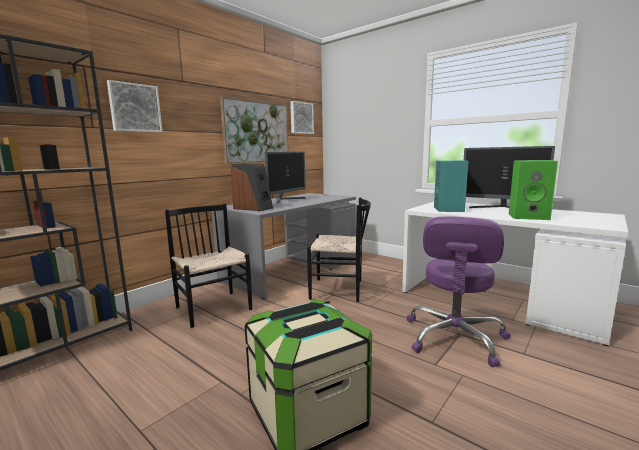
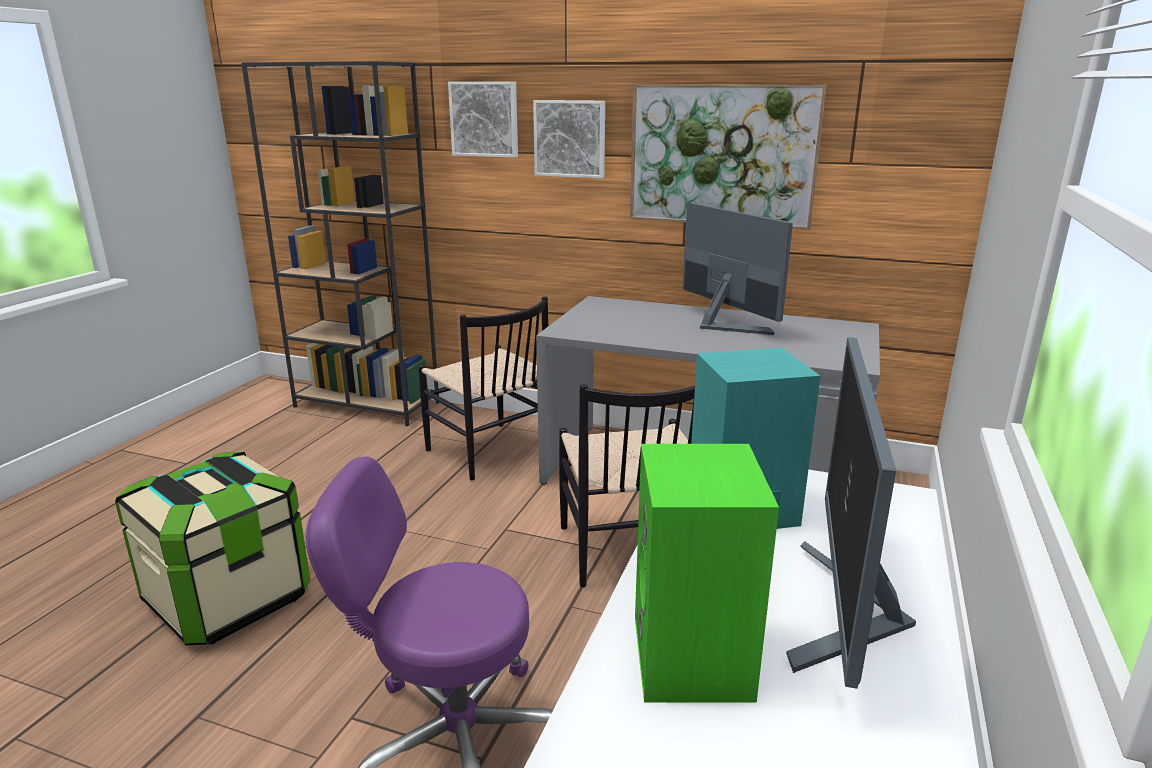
camera: 70 degrees right, 10 degrees up
(213, 307) = (490, 453): black chair -> black chair turned 105 degrees clockwise
(253, 208) = (597, 320): speaker -> none
(286, 200) = (723, 323): monitor -> monitor turned 135 degrees counterclockwise
(301, 118) = (890, 115): picture -> picture (570, 138)

